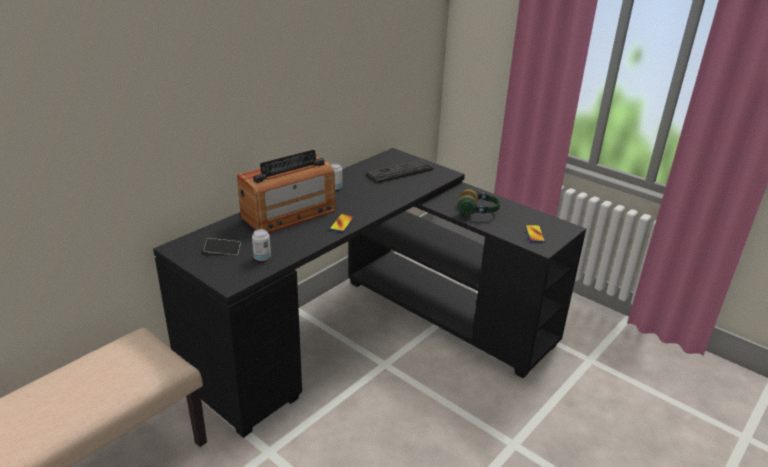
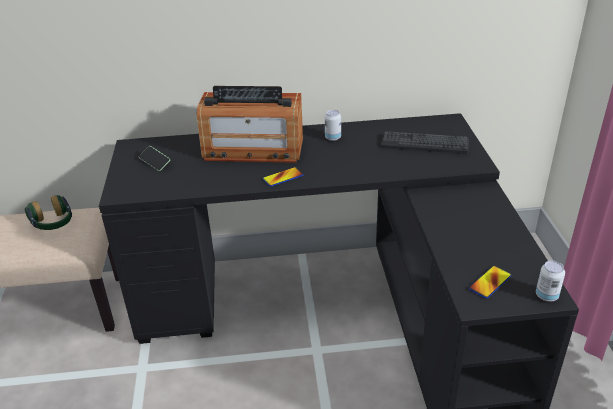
camera: 45 degrees right, 5 degrees up
(262, 258) = (172, 182): can -> can (546, 296)
(477, 211) = (460, 224): headphones -> headphones (53, 223)

